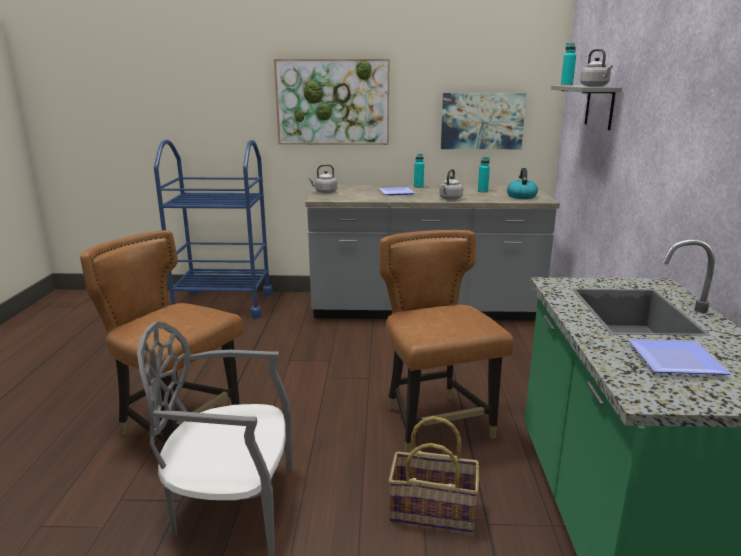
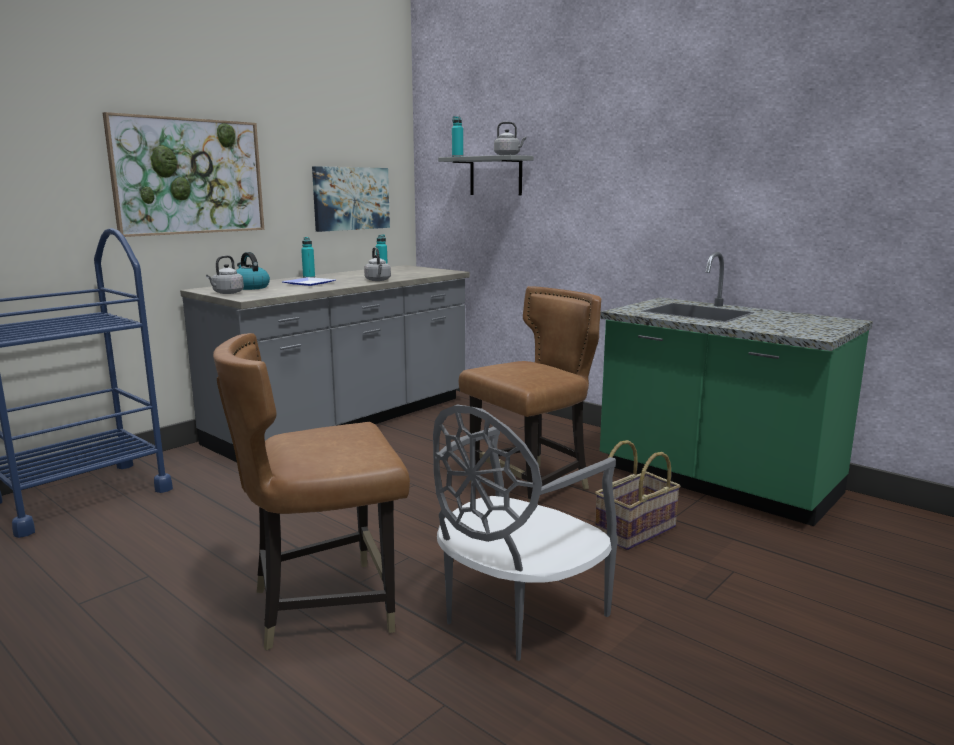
camera: 50 degrees left, 5 degrees down
(435, 424) = (531, 487): brown chair -> brown chair turned 120 degrees clockwise
(521, 196) = (427, 272): kettle -> kettle (250, 287)
(673, 361) = (780, 323): plate -> none

